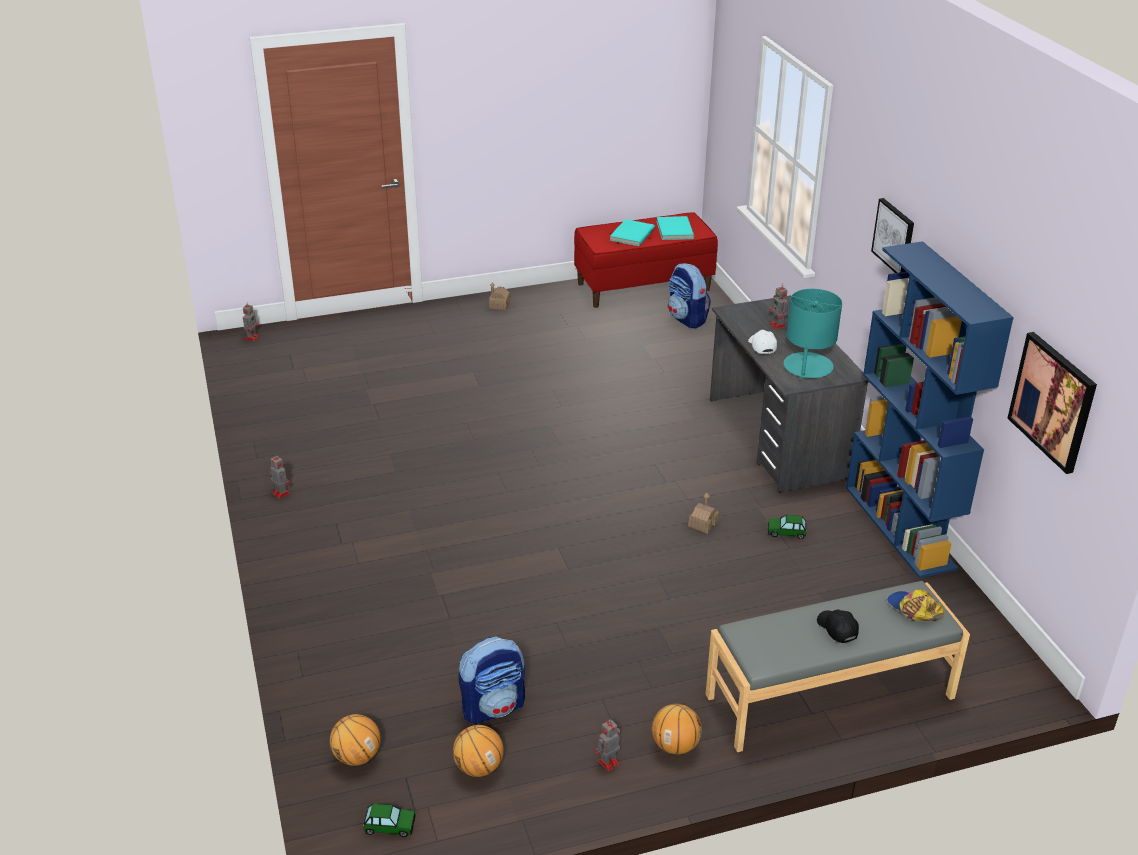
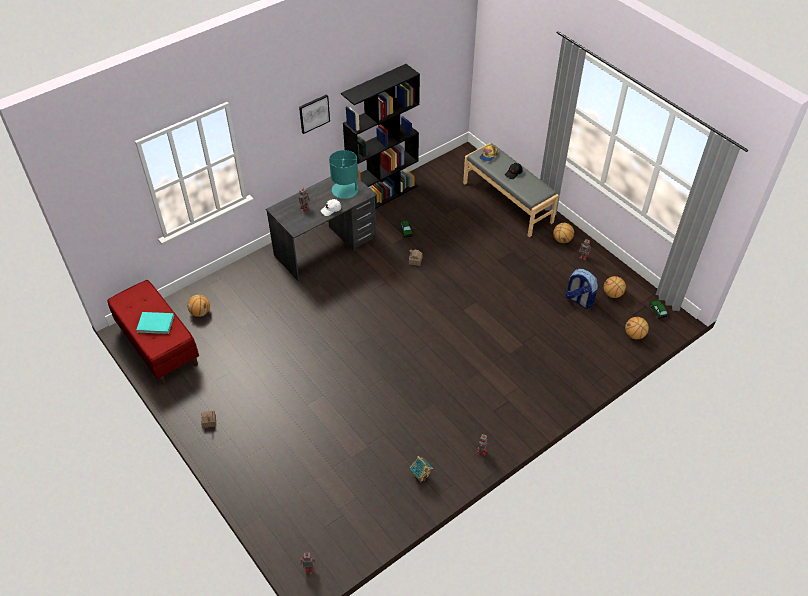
camera: 110 degrees left, 15 degrees up
(292, 434) = (421, 476): none -> toy house
(674, 230) = (142, 303): turquoise book -> none
(687, 319) = (200, 312): backpack -> basketball
(900, 527) = (383, 195): blue bookcase -> black bookcase
(1053, 401) = (430, 70): picture -> none

